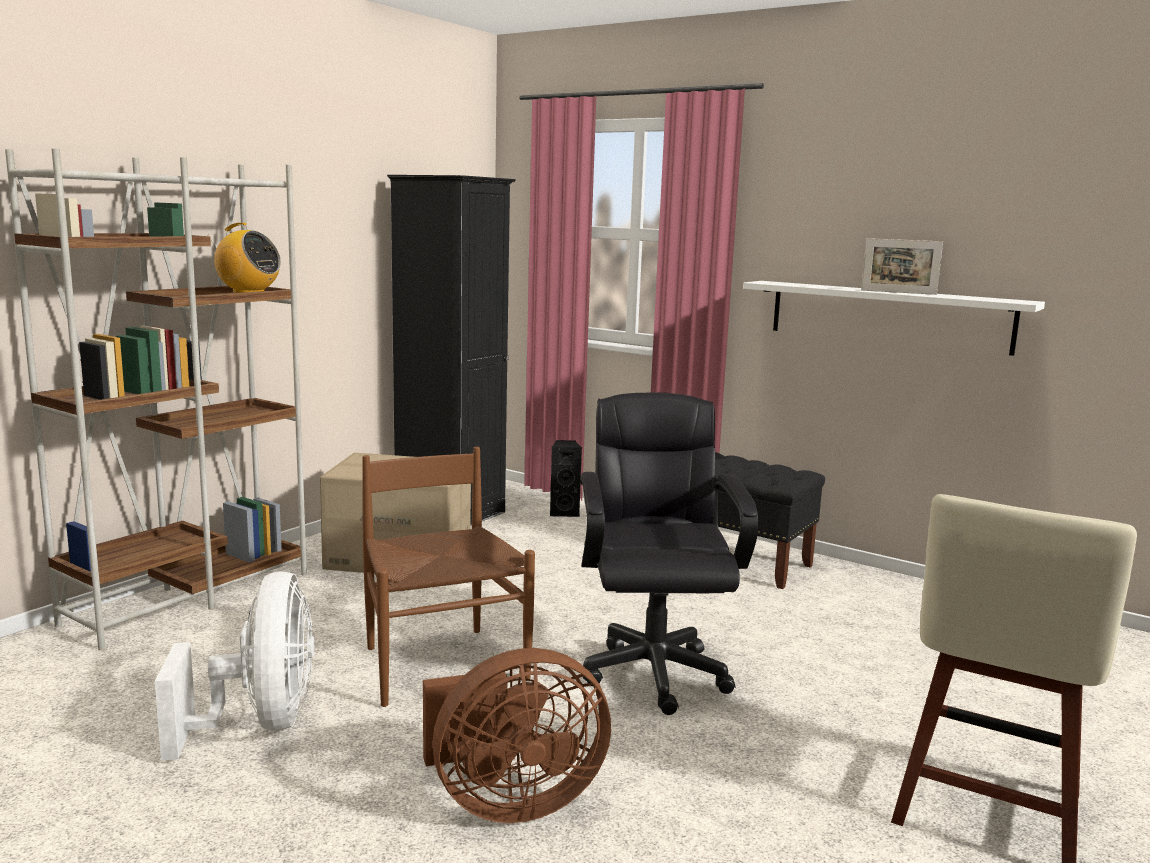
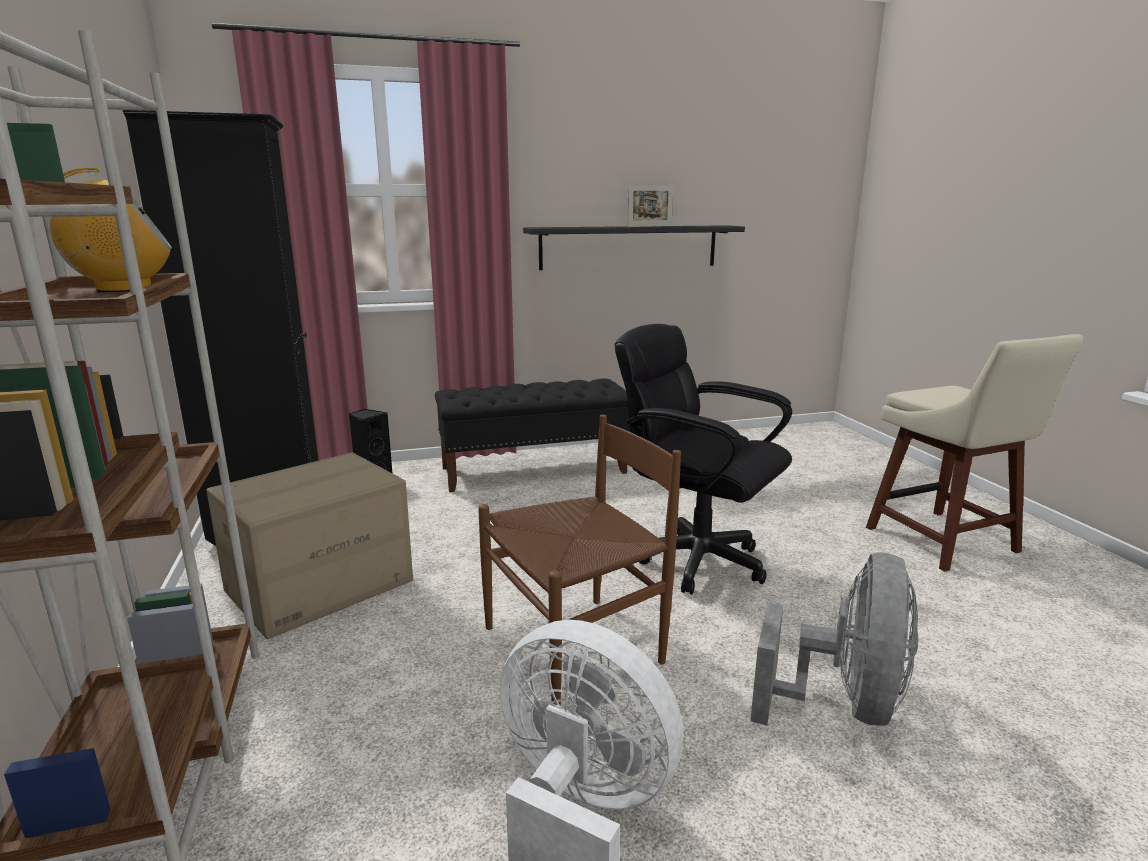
camera: 50 degrees left, 5 degrees up
(440, 664) = (577, 648): brown chair -> brown chair turned 135 degrees clockwise
(509, 802) = (843, 703): brown fan -> grey fan
(888, 316) = (629, 247): white shelf -> black shelf

